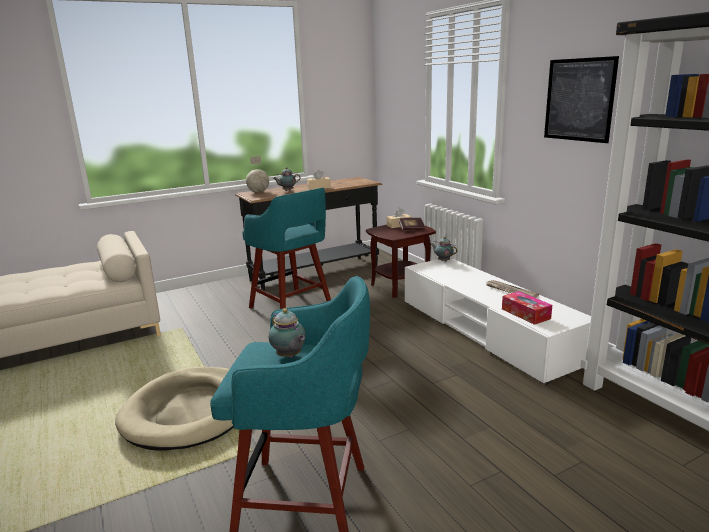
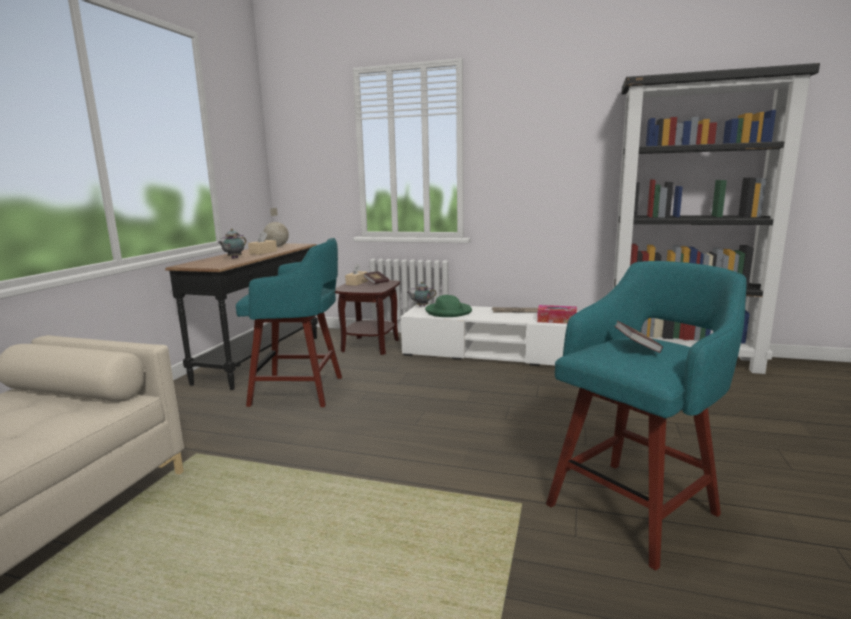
camera: 45 degrees left, 5 degrees down
(191, 411) = (393, 511): beige dog bed -> none
(258, 192) = (198, 263): globe -> globe (276, 246)
(289, 356) = (636, 347): teapot -> book
(451, 273) = (448, 312): none -> green hat
(579, 100) = (546, 144): picture -> none

